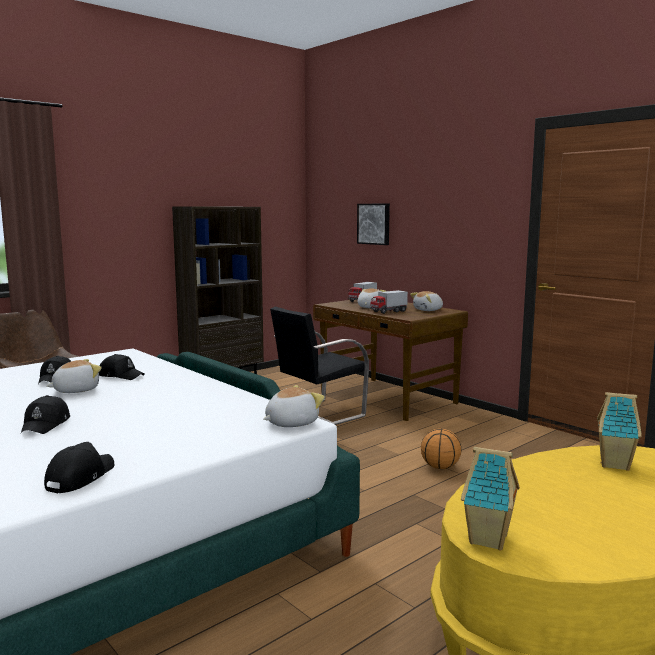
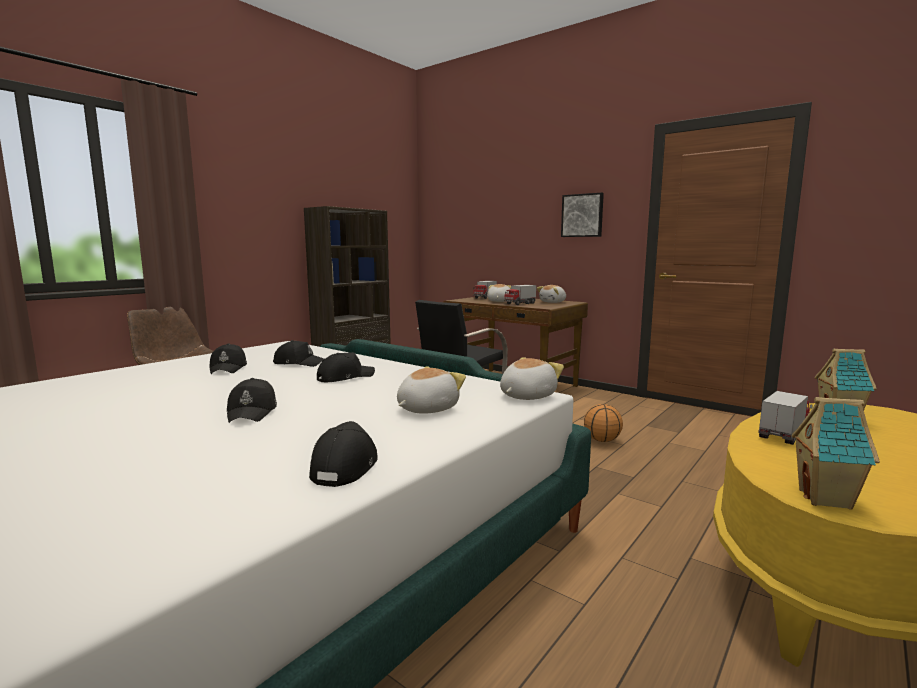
camera: 10 degrees left, 0 degrees up
(75, 390) = (259, 378): plush toy -> plush toy (426, 409)
(148, 393) = (345, 377): none -> black cap
(374, 224) = (490, 228): picture -> picture (582, 215)
(533, 476) = (783, 433): none -> toy truck

